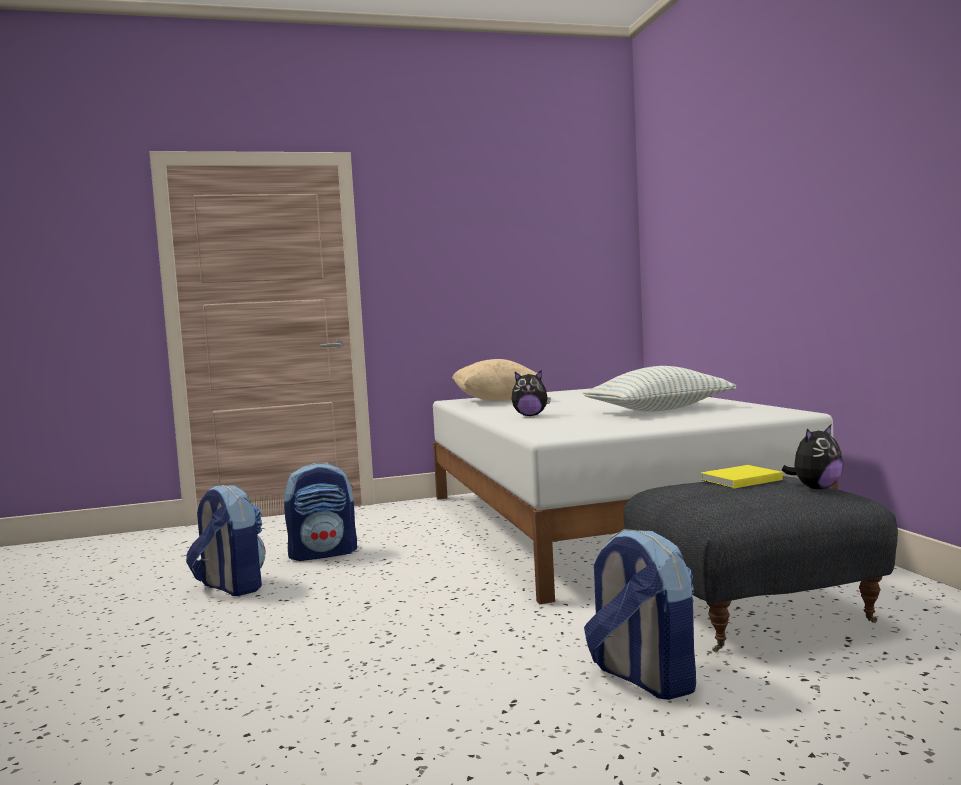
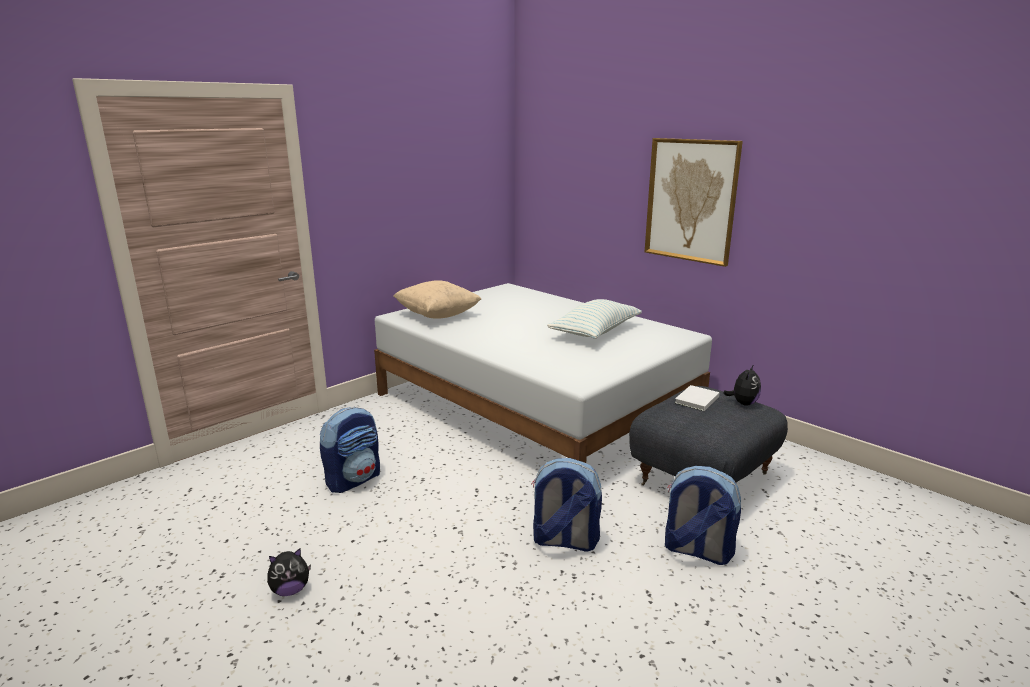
camera: 30 degrees left, 15 degrees up
(230, 587) = (315, 537): backpack -> backpack (564, 541)
(530, 415) = (510, 346): plush toy -> plush toy (290, 590)
(739, 480) = (695, 400): yellow book -> white book
(805, 226) = (691, 200): none -> picture

